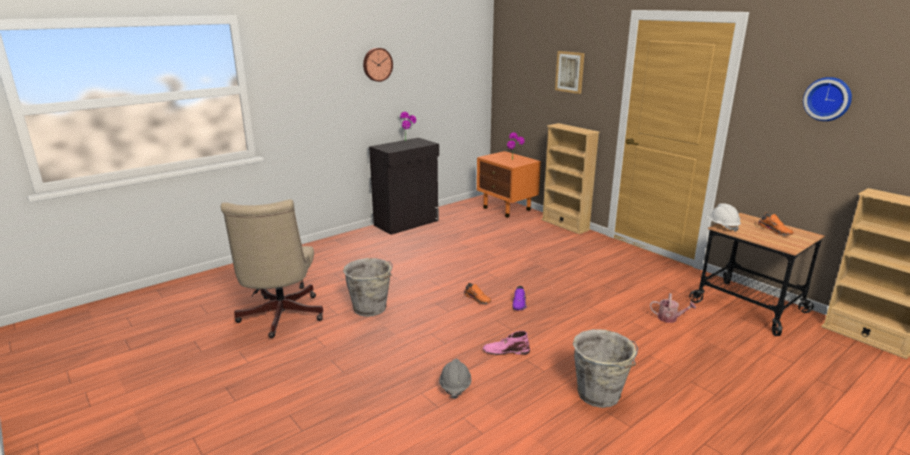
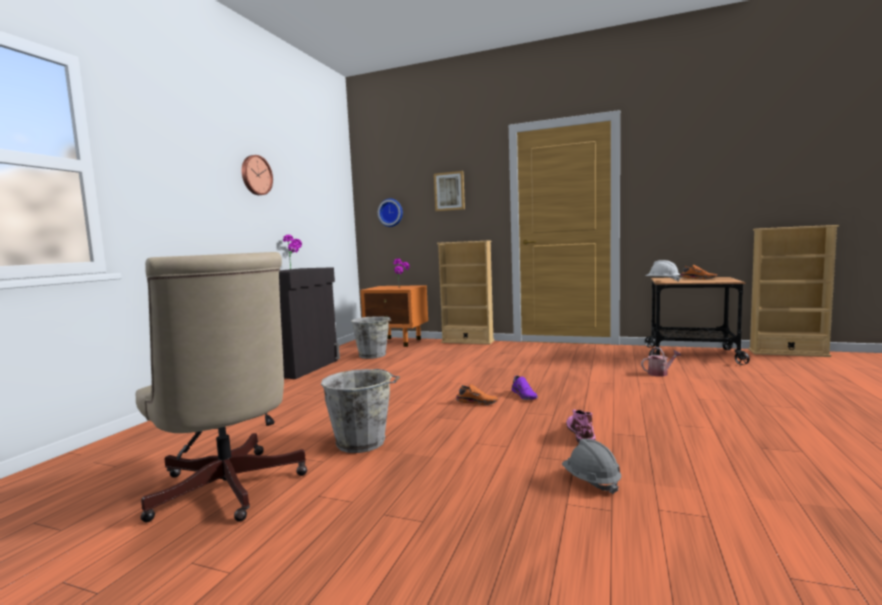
camera: 30 degrees left, 15 degrees down
(505, 350) = (580, 432): pink boot -> pink boot turned 120 degrees clockwise
(599, 395) = (728, 438): grey bucket -> grey bucket (373, 355)
(828, 99) = (702, 166): wall clock -> wall clock (391, 212)

